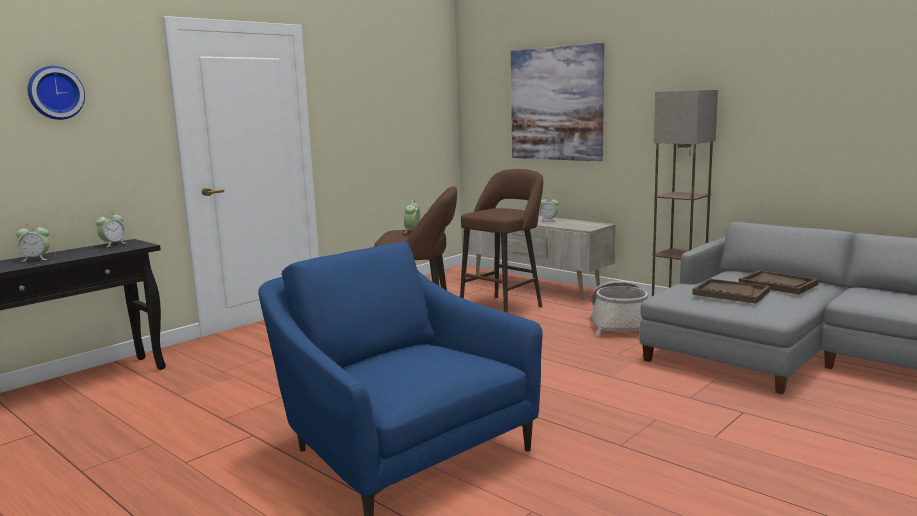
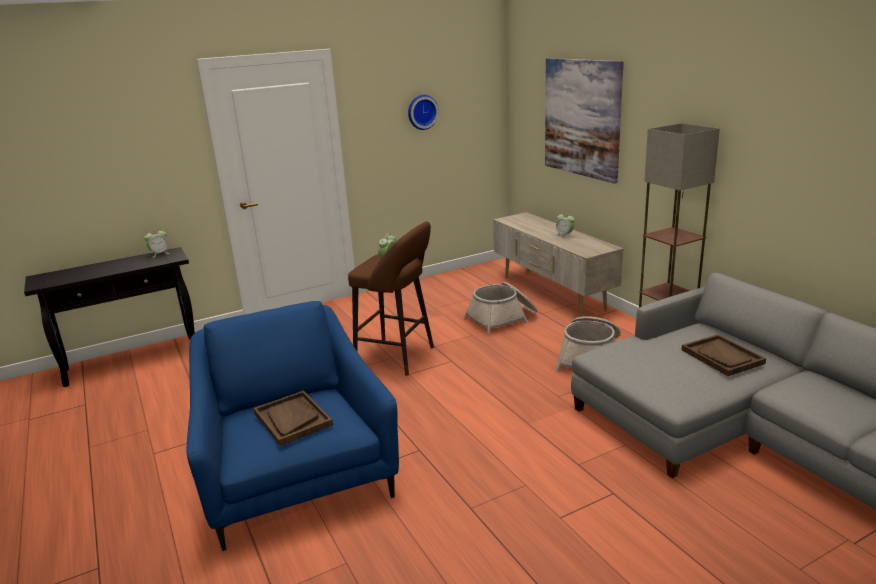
camera: 20 degrees right, 10 degrees up
(36, 259) = (97, 269): alarm clock -> none
(55, 93) = (108, 135): wall clock -> wall clock (422, 112)
(504, 307) = (502, 319): brown stool -> basket
(730, 293) = (659, 363): brown tray -> brown tray (292, 419)

